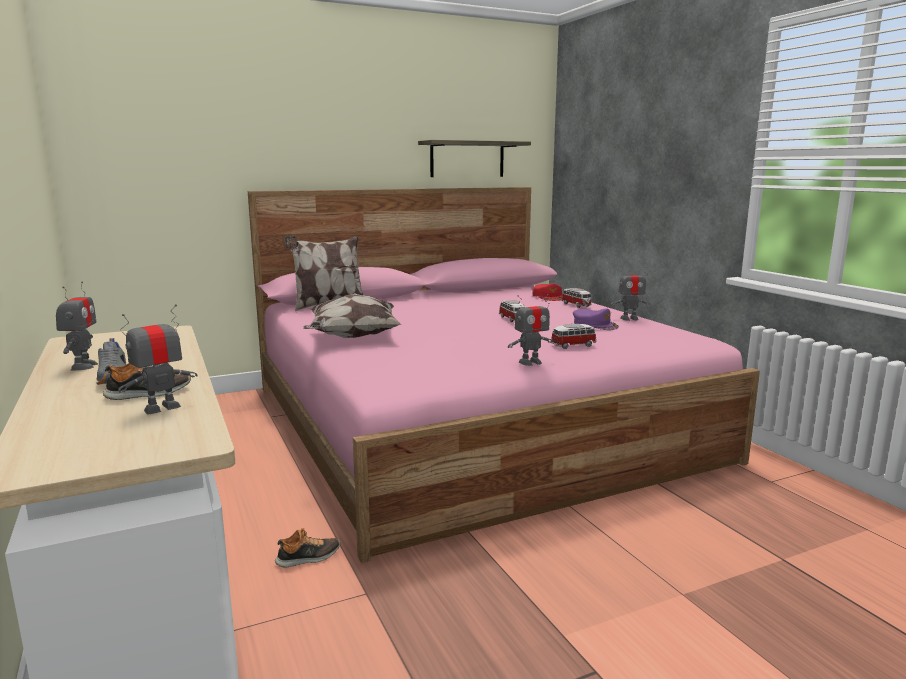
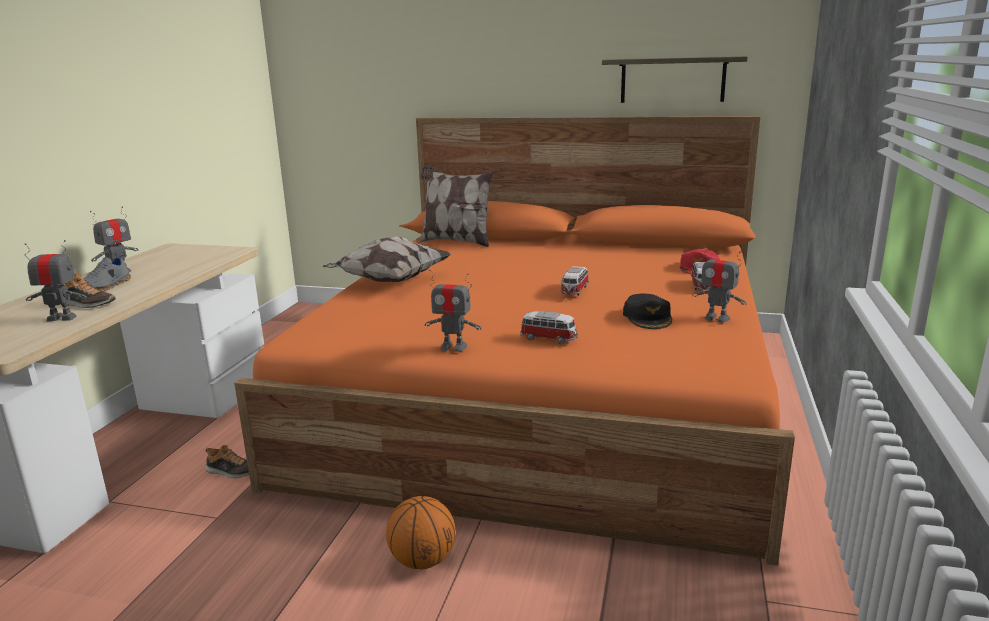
camera: 40 degrees right, 5 degrees up
(471, 421) = (546, 395): pink bed -> orange bed
(581, 544) = (422, 561): none -> basketball
(595, 325) = (648, 317): purple cap -> black cap

